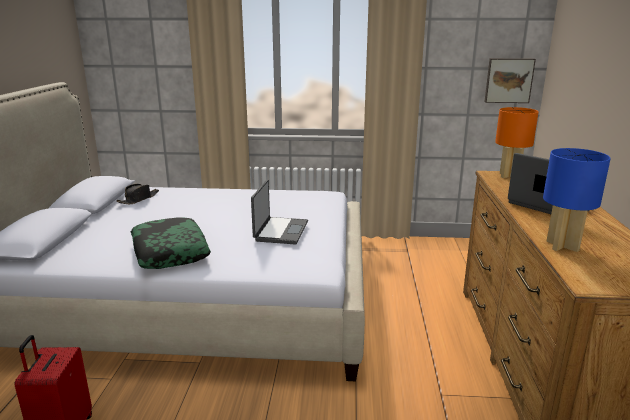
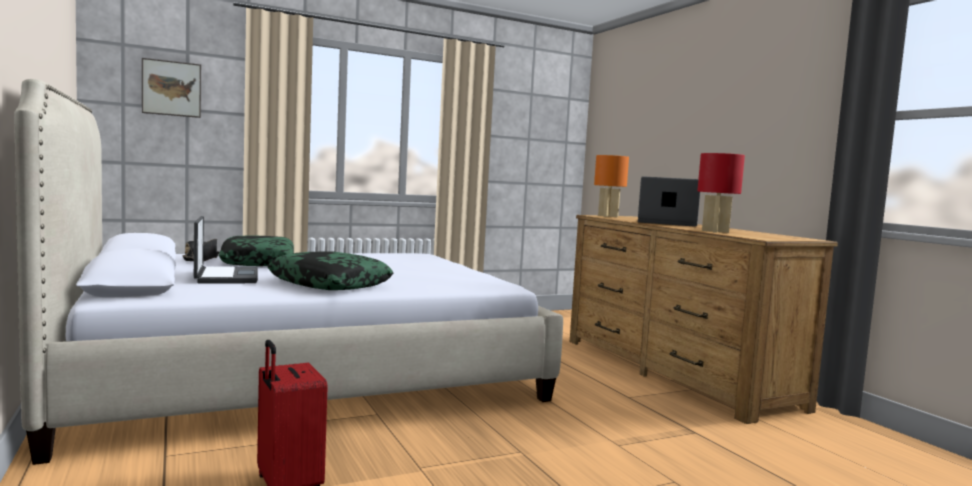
camera: 30 degrees left, 15 degrees down
(172, 205) = (258, 262): none -> pillow
(280, 231) = (425, 269): laptop -> laptop (225, 277)
(508, 80) = (558, 152): picture -> picture (171, 88)
(562, 246) = (715, 231): blue table lamp -> red table lamp

